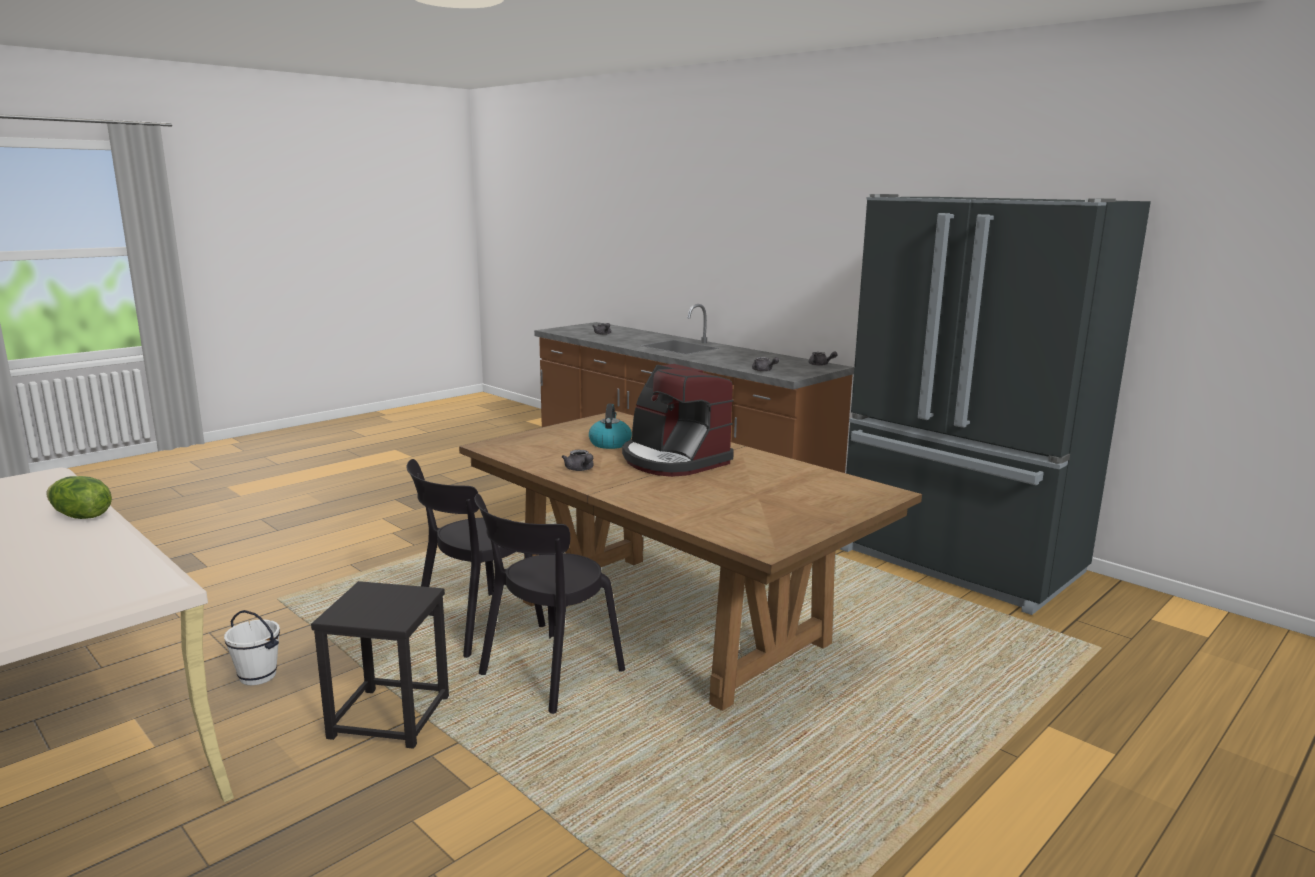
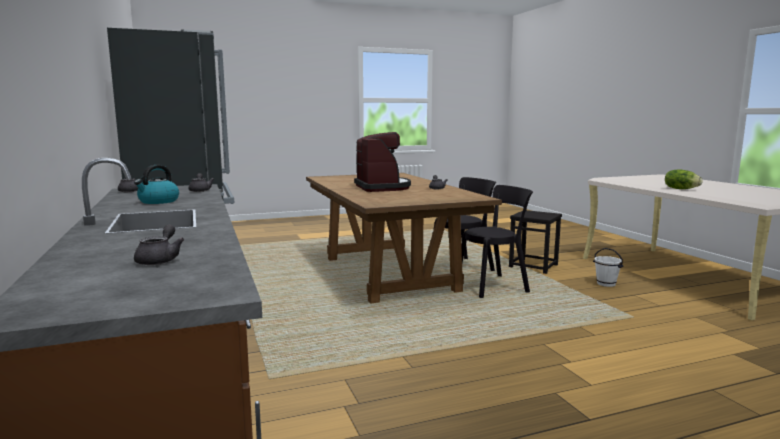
camera: 155 degrees left, 5 degrees down
(610, 443) = (404, 194): kettle -> kettle (158, 201)

